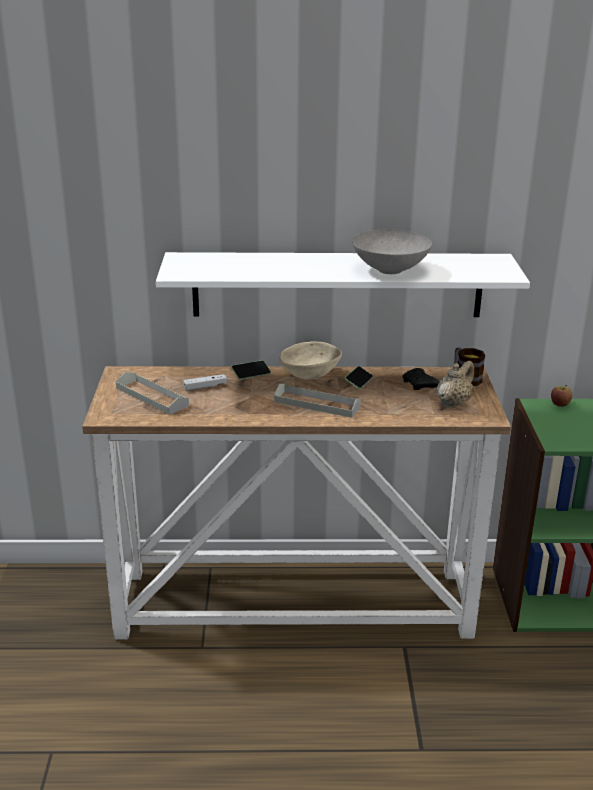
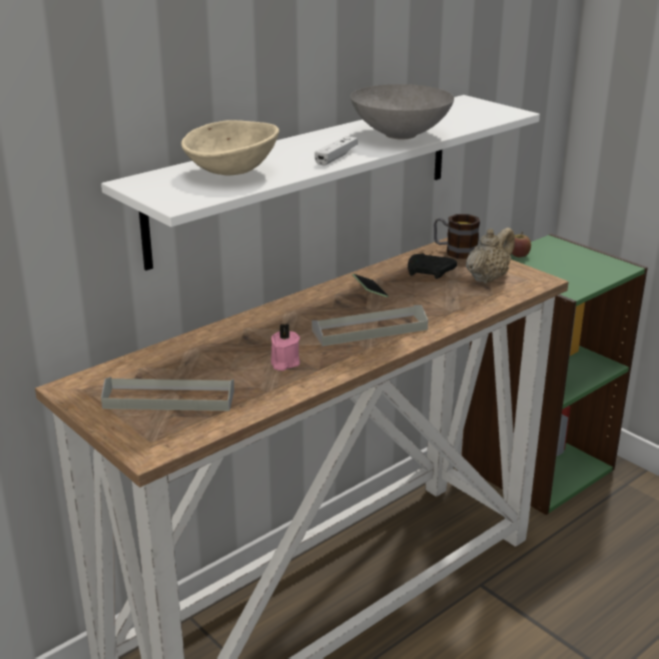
camera: 40 degrees left, 0 degrees up
(205, 387) = (215, 361): white game controller -> white game controller (336, 157)
(237, 402) = (284, 363): none -> pink candle
(251, 375) = (244, 327): phone -> none
(310, 376) = (309, 304): beige bowl -> beige bowl (232, 172)
(453, 403) = (488, 278): beige teapot -> beige teapot turned 45 degrees clockwise

